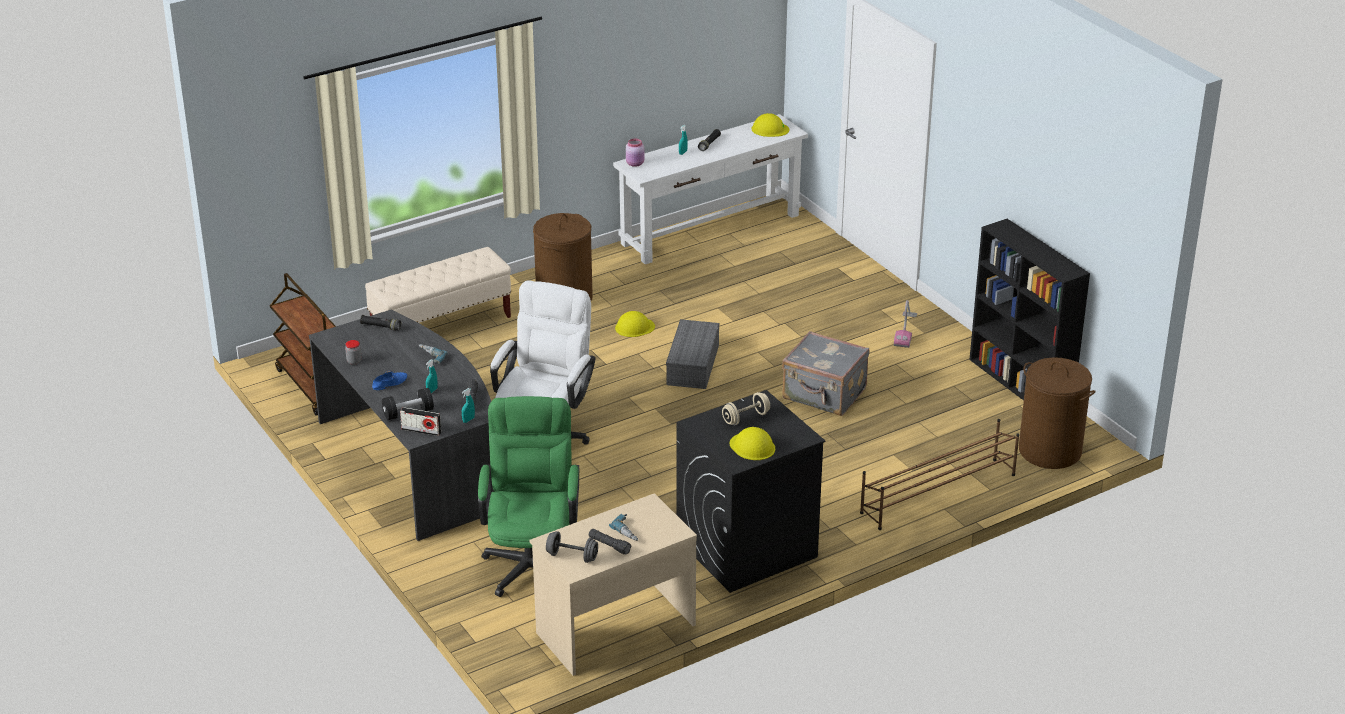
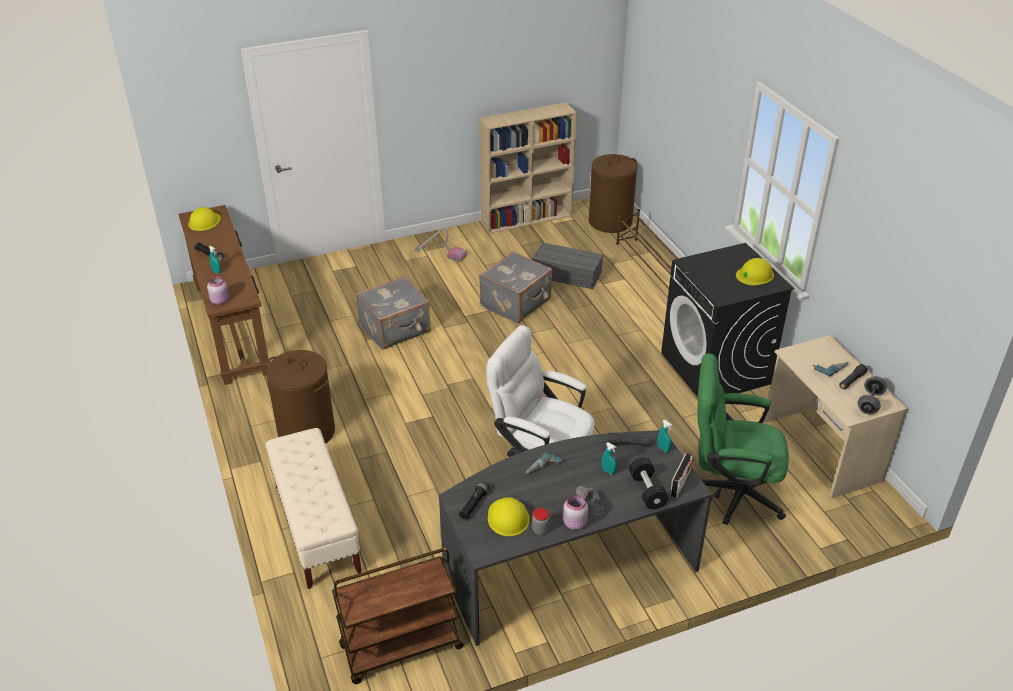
camera: 80 degrees left, 5 degrees up
(363, 377) = (574, 523): none -> pink jar
(389, 383) = (589, 503): blue shoe -> grey shoe
(634, 327) = (377, 392): yellow hard hat -> yellow hard hat (508, 517)
(693, 365) = (453, 364): grey storage box -> grey storage box (568, 274)
(710, 229) = (232, 328): white console table -> brown console table
(742, 322) = (396, 329): none -> grey suitcase
(745, 418) = (714, 273): beige dumbbell -> none
(1021, 384) = (527, 218): black bookcase -> beige bookcase

